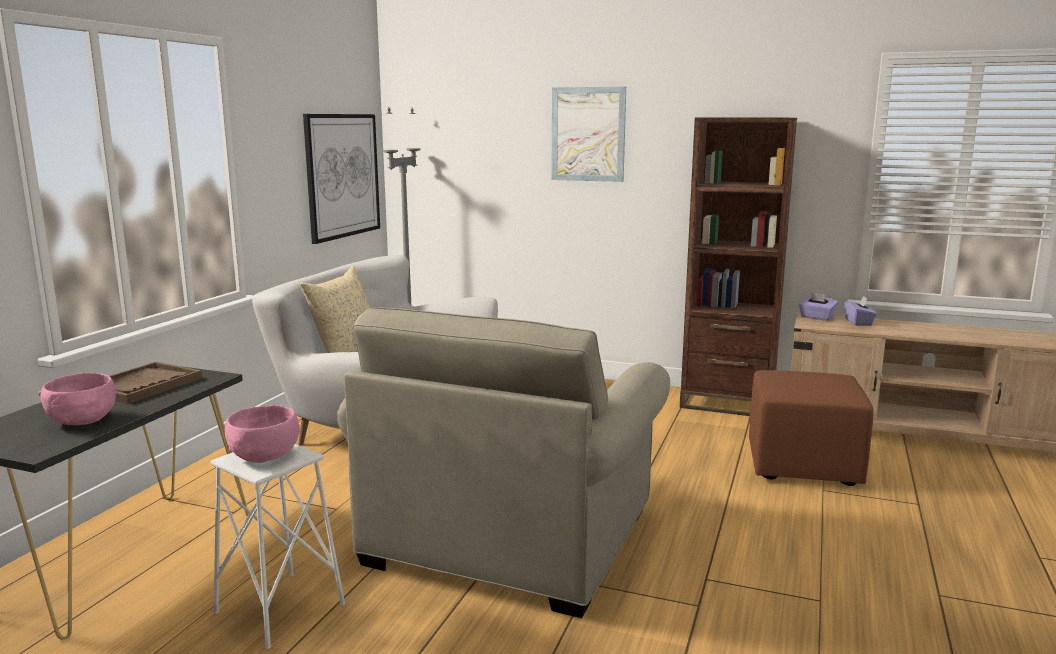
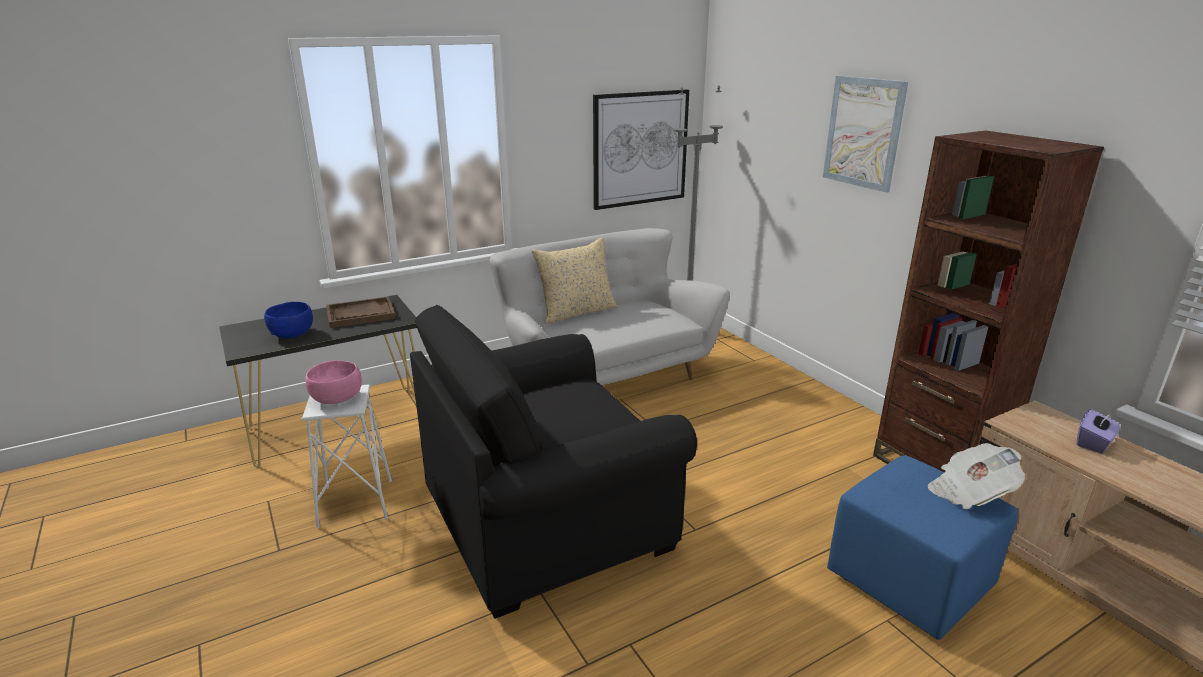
camera: 40 degrees right, 10 degrees up
(82, 420) = (292, 334): pink bowl -> blue bowl
(510, 536) = (546, 519): beige armchair -> black armchair
(801, 465) = (907, 580): brown ottoman -> blue ottoman
(816, 317) = (1045, 416): purple tissue box -> none
(825, 373) = (970, 492): none -> newspaper

